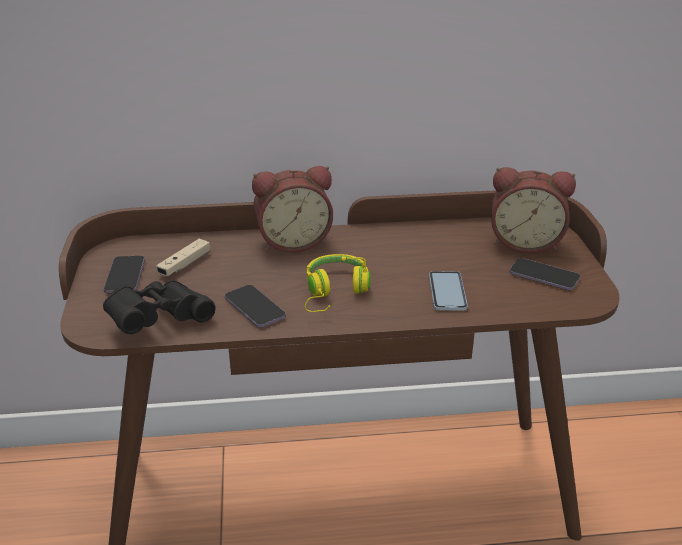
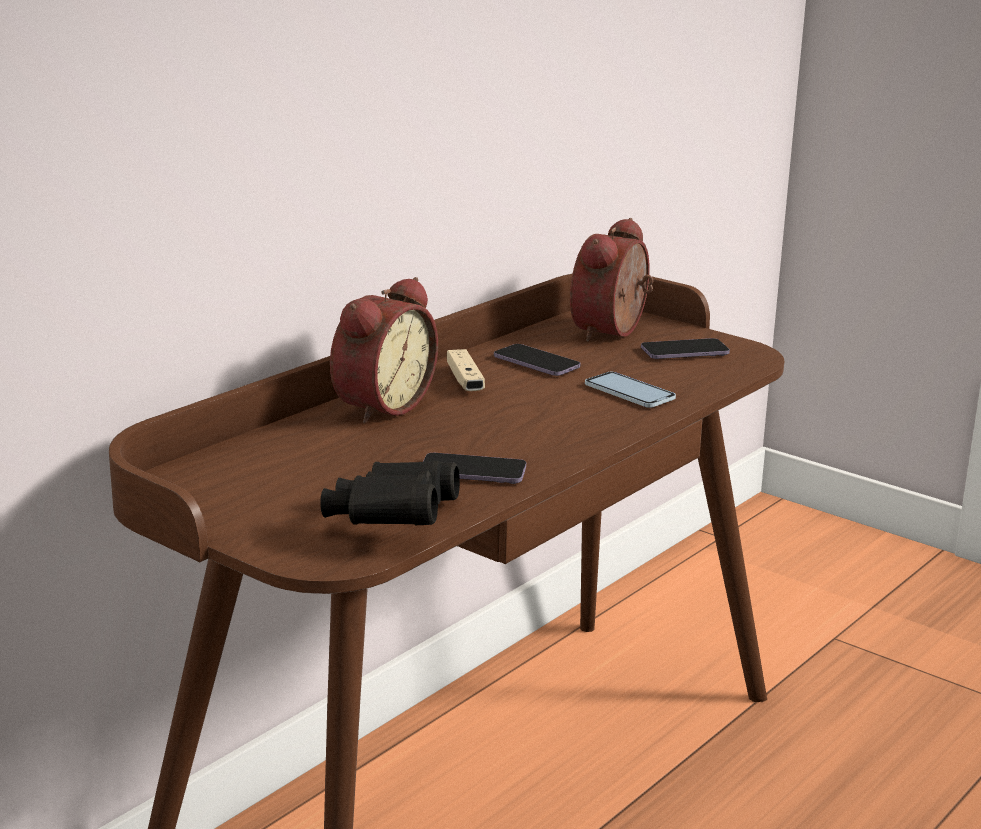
camera: 45 degrees left, 10 degrees down
(125, 276) = (247, 504): phone -> phone (536, 363)
(185, 264) = (298, 468): beige game controller -> beige game controller (465, 381)
(335, 292) = (525, 430): yellow headphones -> none
(525, 242) = (614, 332): alarm clock -> alarm clock turned 150 degrees clockwise

